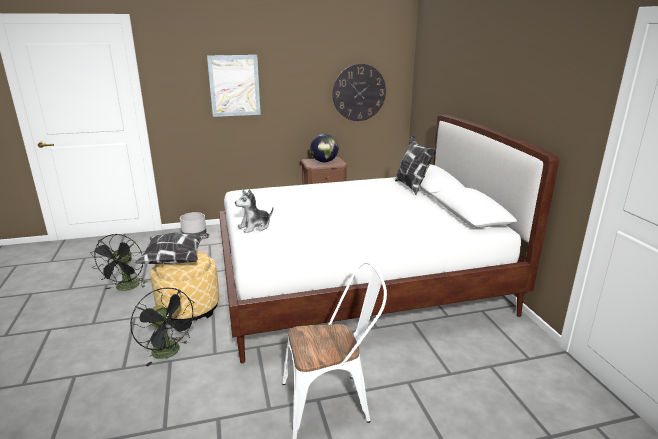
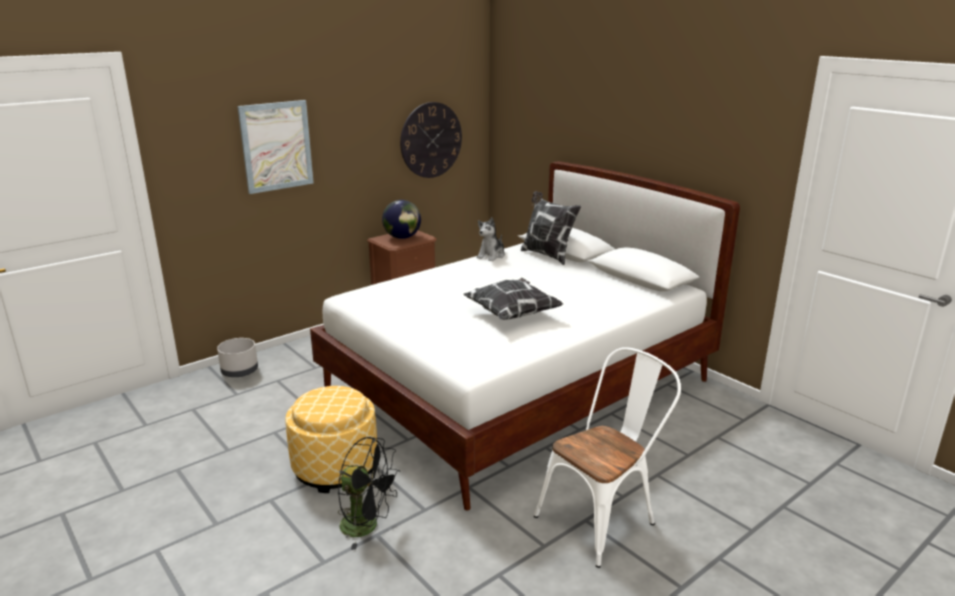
camera: 25 degrees left, 0 degrees up
(126, 288) = (215, 466): black fan -> none
(176, 260) = (322, 404): pillow -> pillow (512, 314)
(255, 227) = (428, 337): plush toy -> plush toy (491, 255)

